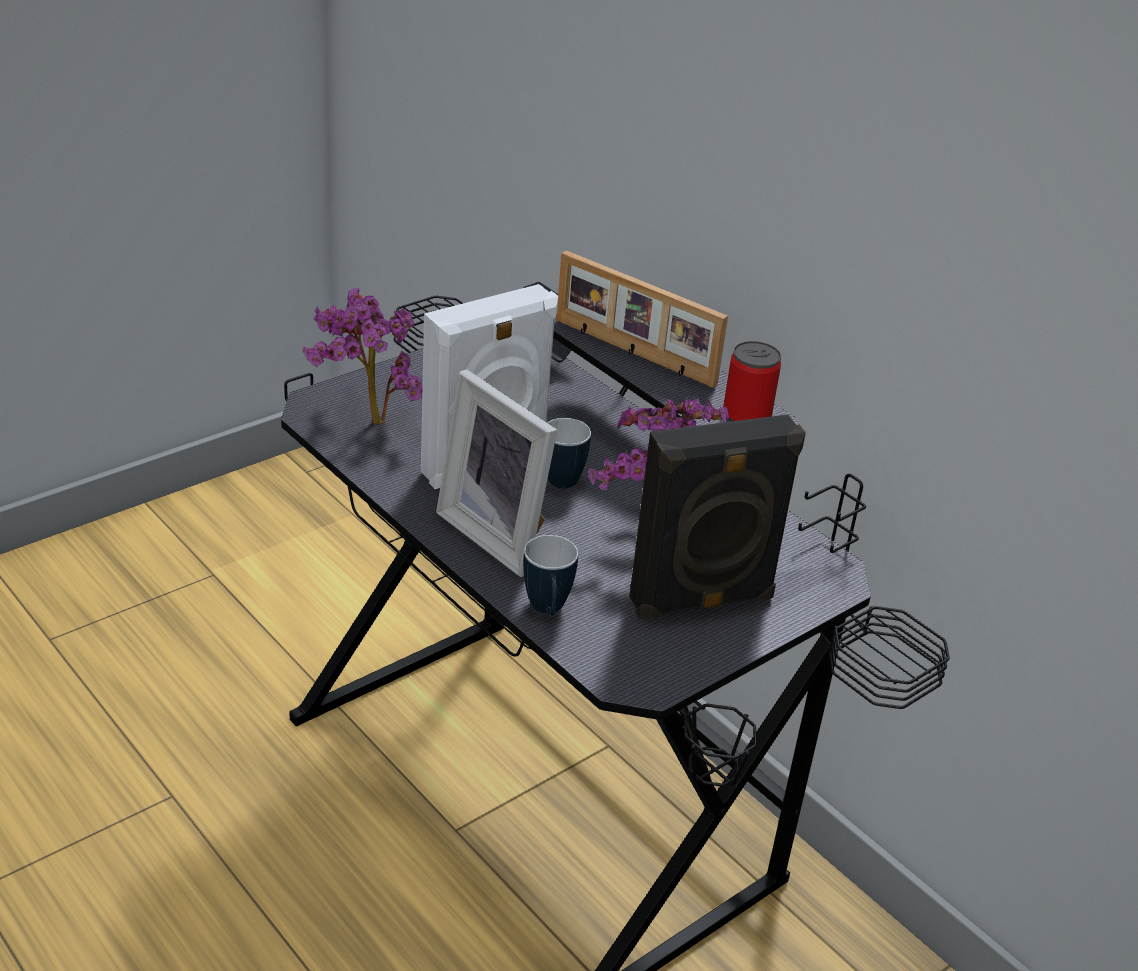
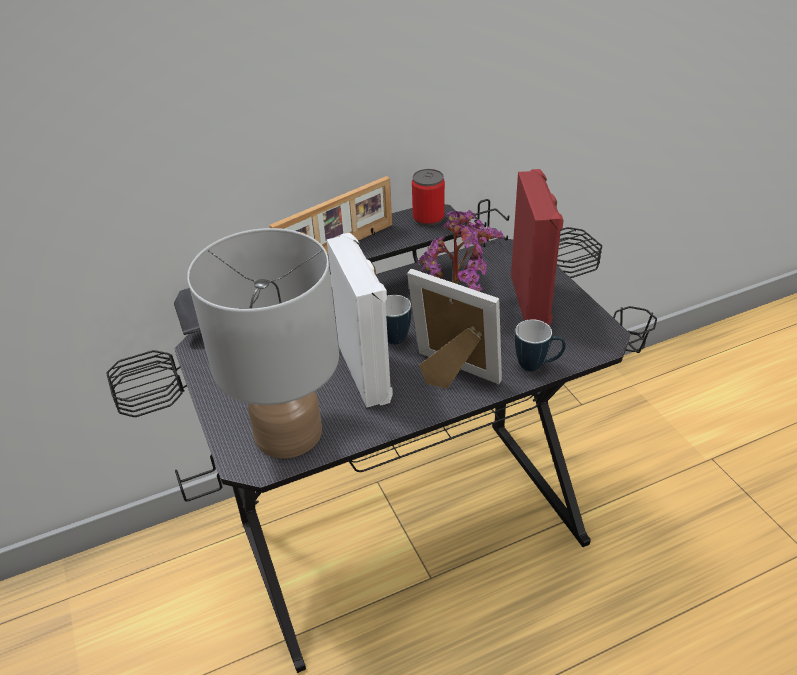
camera: 70 degrees left, 5 degrees up
(366, 424) = (289, 432): potted plant -> grey table lamp
(499, 534) = (450, 376): picture frame -> picture frame turned 120 degrees counterclockwise
(703, 601) = (532, 300): black speaker -> red speaker

